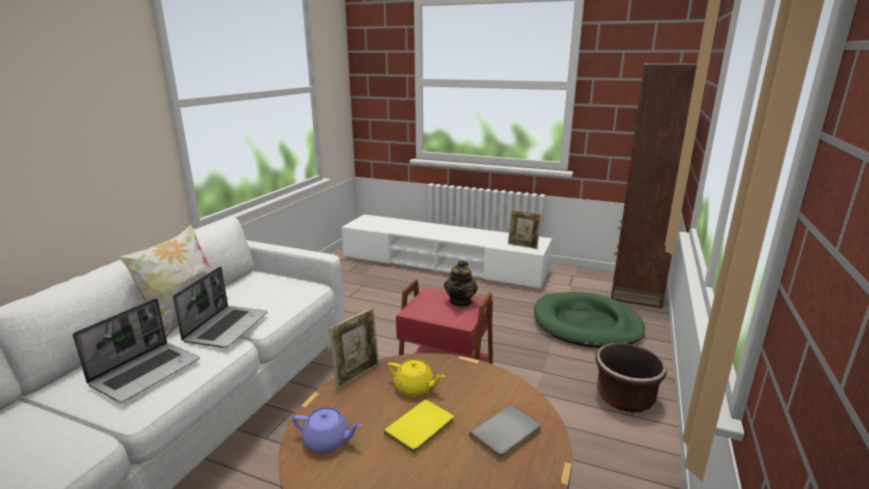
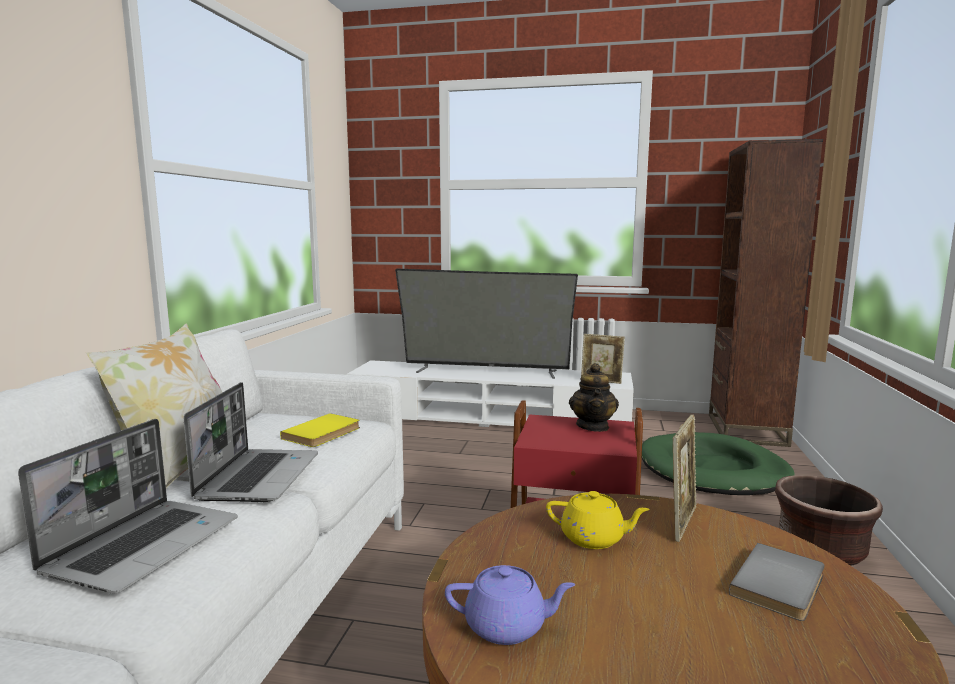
camera: 10 degrees left, 10 degrees down
(357, 375) = (493, 530): picture frame -> picture frame (682, 522)
(421, 429) = (647, 592): yellow book -> yellow book (323, 433)
(441, 230) = (486, 371): none -> television

